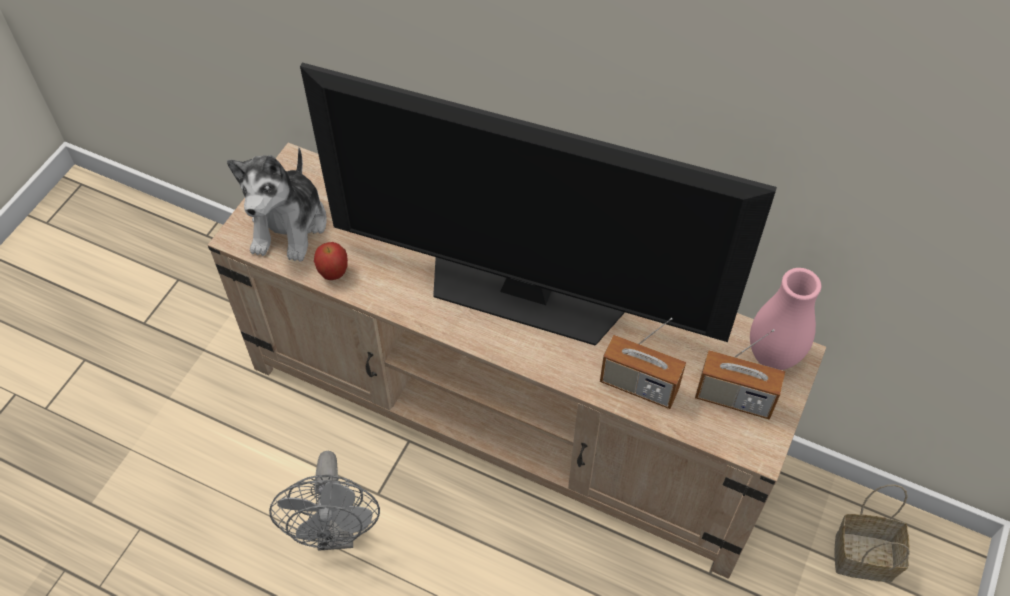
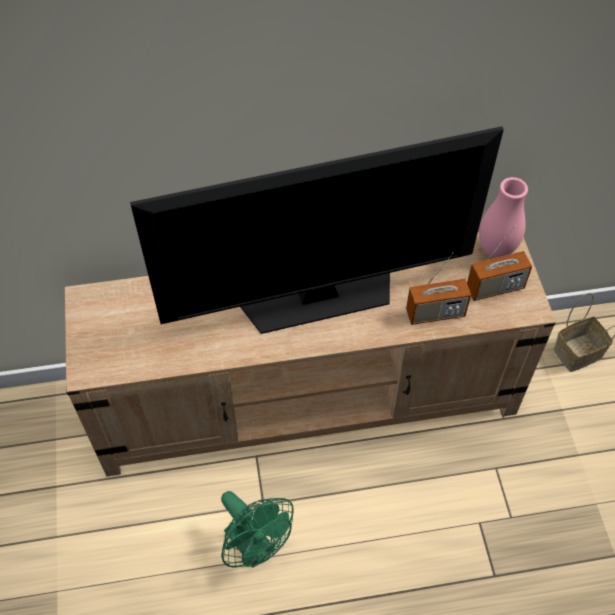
camera: 35 degrees left, 0 degrees up
(289, 225) = (117, 343): plush toy -> none
(333, 273) = (178, 358): apple -> none
(337, 532) = (255, 547): grey fan -> green fan

